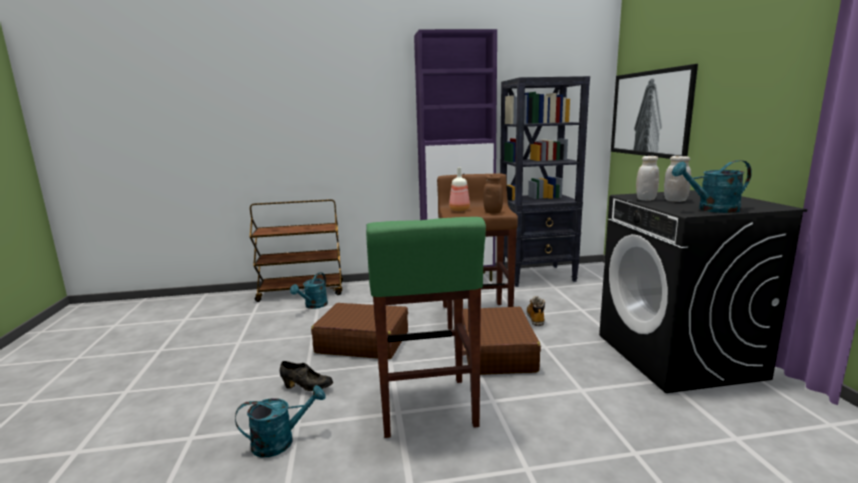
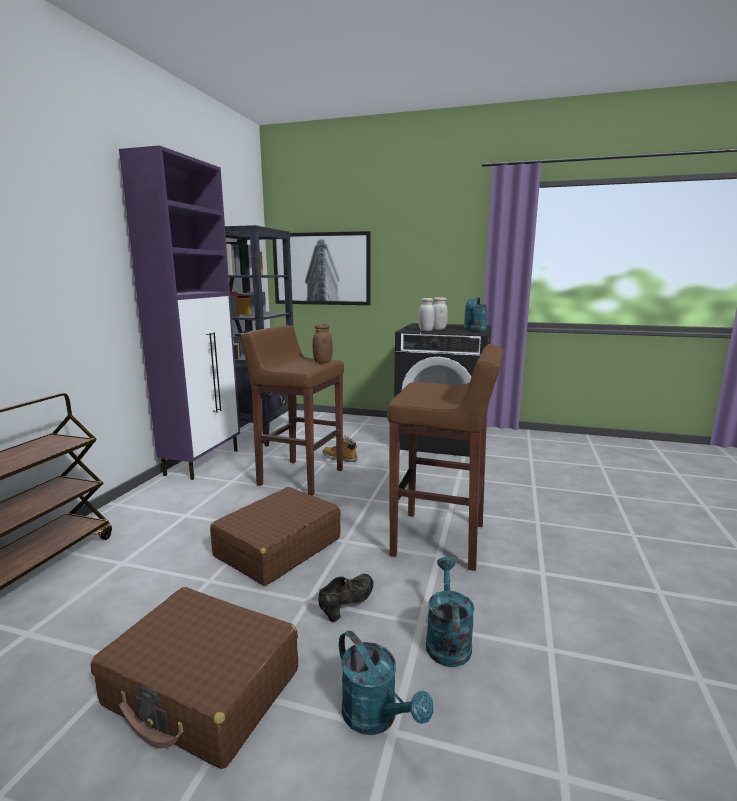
camera: 65 degrees left, 0 degrees up
(313, 306) = (109, 565): turquoise watering can -> turquoise watering can (377, 718)
(426, 408) = (440, 540): green stool -> brown stool
(459, 210) = (292, 366): bottle -> none
(497, 352) = (379, 488): brown suitcase -> brown suitcase (203, 688)

